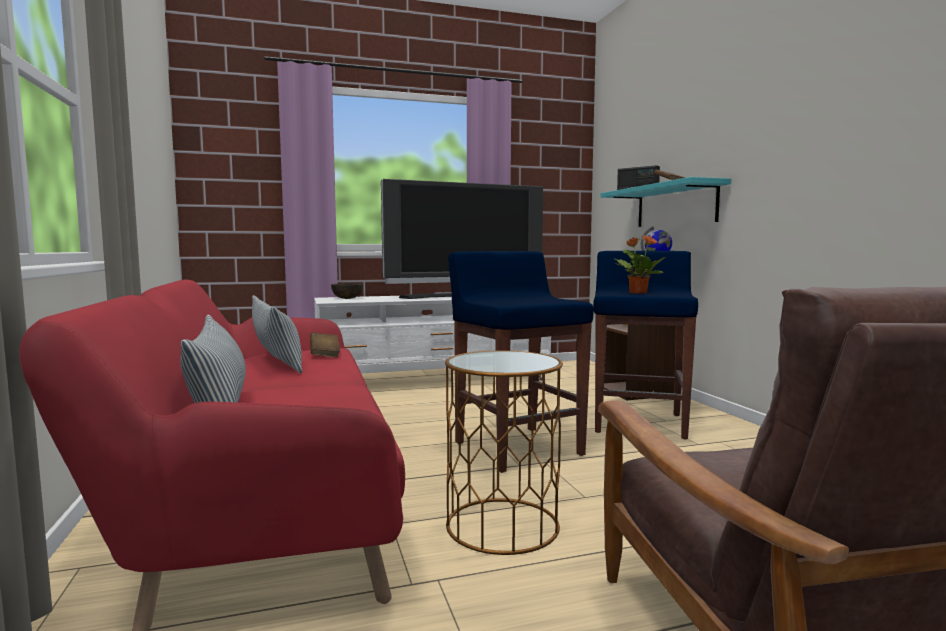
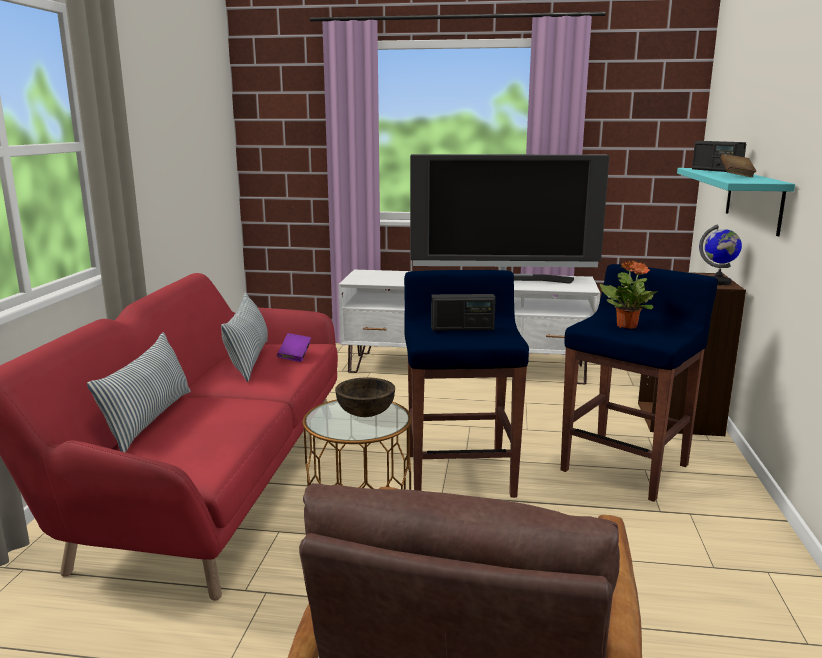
camera: 25 degrees right, 10 degrees up
(325, 355) = (295, 356): brown book -> purple book
(347, 298) = (380, 275): brown bowl -> brown bowl (366, 413)
(520, 298) = (462, 328): none -> radio

